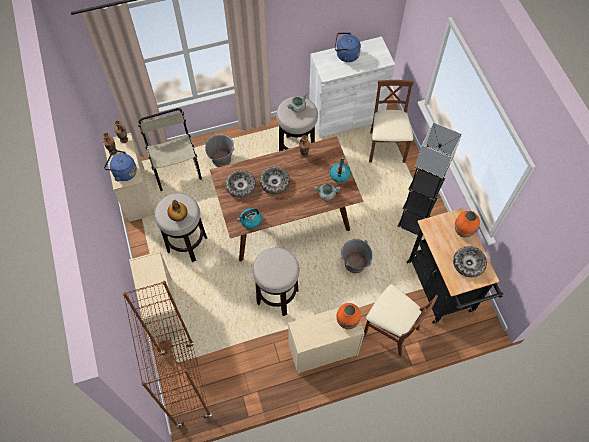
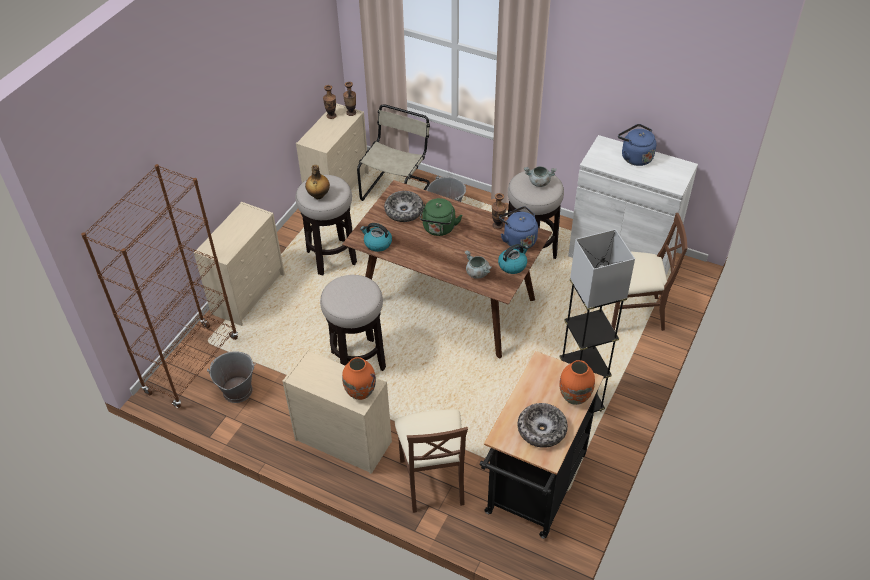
camera: 45 degrees right, 15 degrees down
(123, 172) = (319, 136): blue kettle -> blue kettle (518, 239)
(274, 183) = (439, 229): bowl -> green kettle
(354, 264) = (468, 391): grey bucket -> grey bucket (237, 391)
(386, 148) = (632, 313): brown chair -> brown chair turned 45 degrees clockwise

